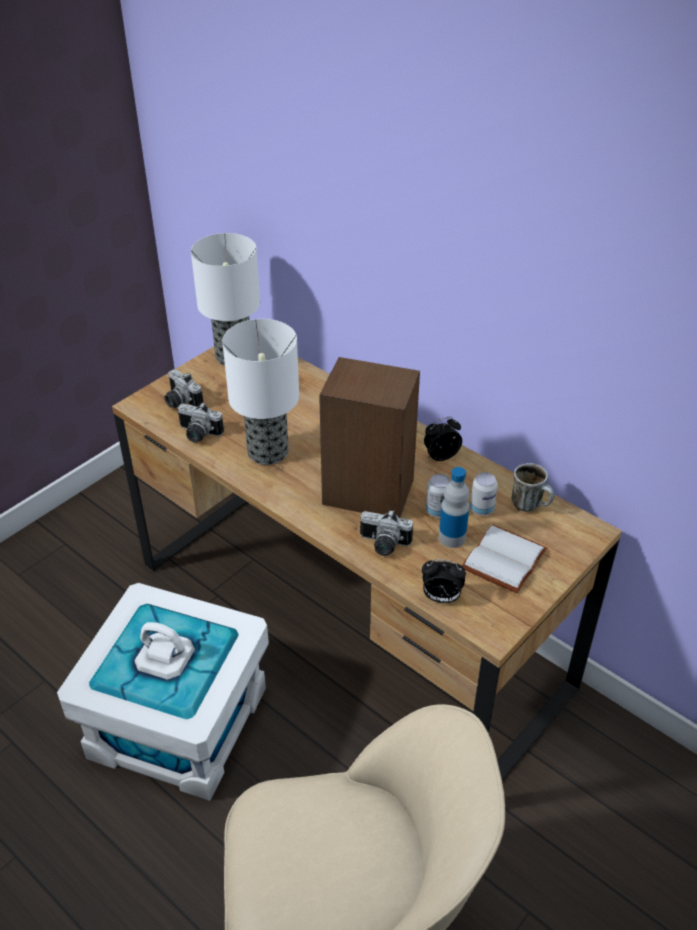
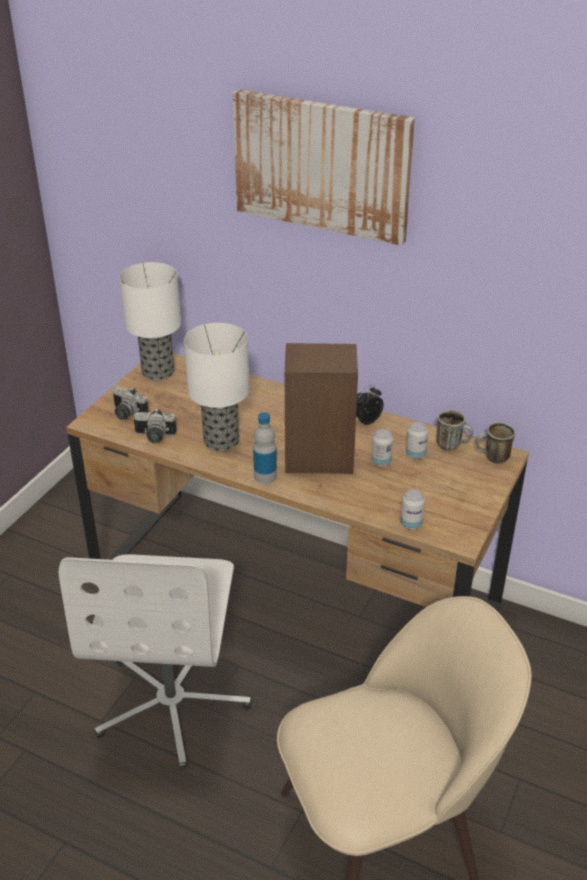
camera: 15 degrees left, 5 degrees down
(177, 723) = (173, 702): white storage box -> white office chair
(383, 545) = (348, 494): camera -> none
(414, 147) = (322, 165): none -> picture
(441, 598) = (411, 524): alarm clock -> can
(452, 537) = (401, 479): bottle -> bottle (265, 476)
(505, 561) = (450, 489): white book -> none
(572, 532) = (492, 458): none -> mug

